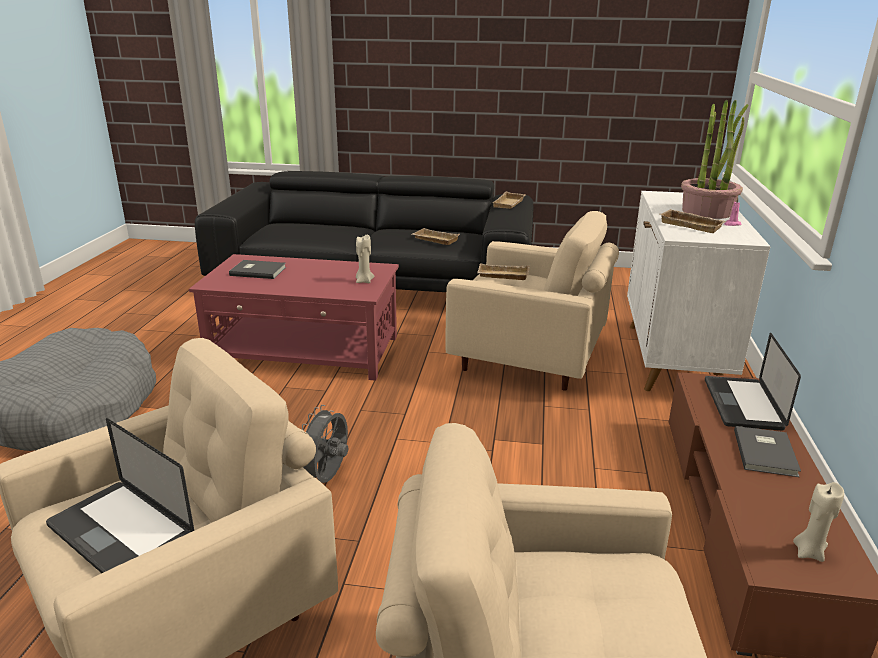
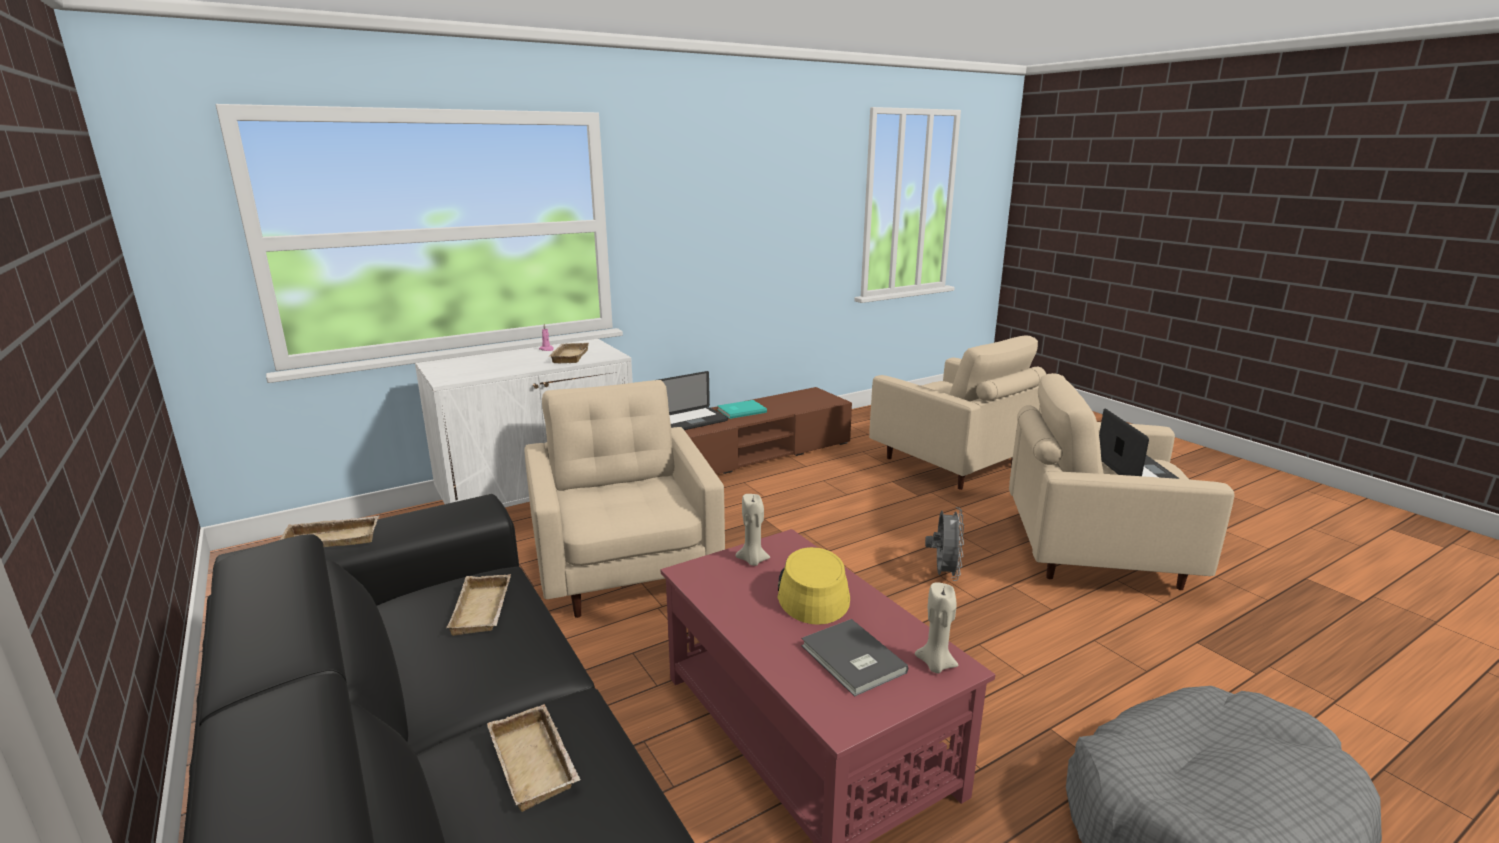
camera: 130 degrees left, 5 degrees down
(311, 282) = (812, 592): none -> yellow hat
(327, 478) = (943, 574): grey fan -> grey fan turned 60 degrees counterclockwise
(502, 276) = (597, 512): beige tray -> beige tray (537, 762)
(707, 212) = (509, 358): potted plant -> none
(766, 453) = (740, 410): grey book -> turquoise book
(809, 552) = (811, 397): beige candle -> beige candle (935, 665)

